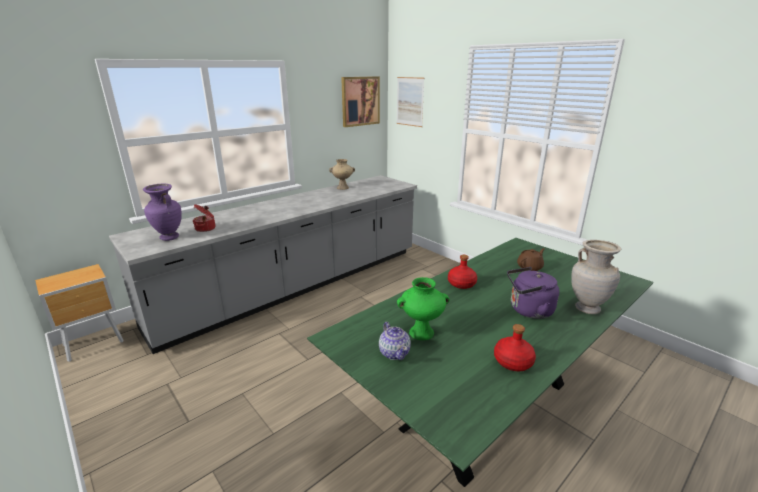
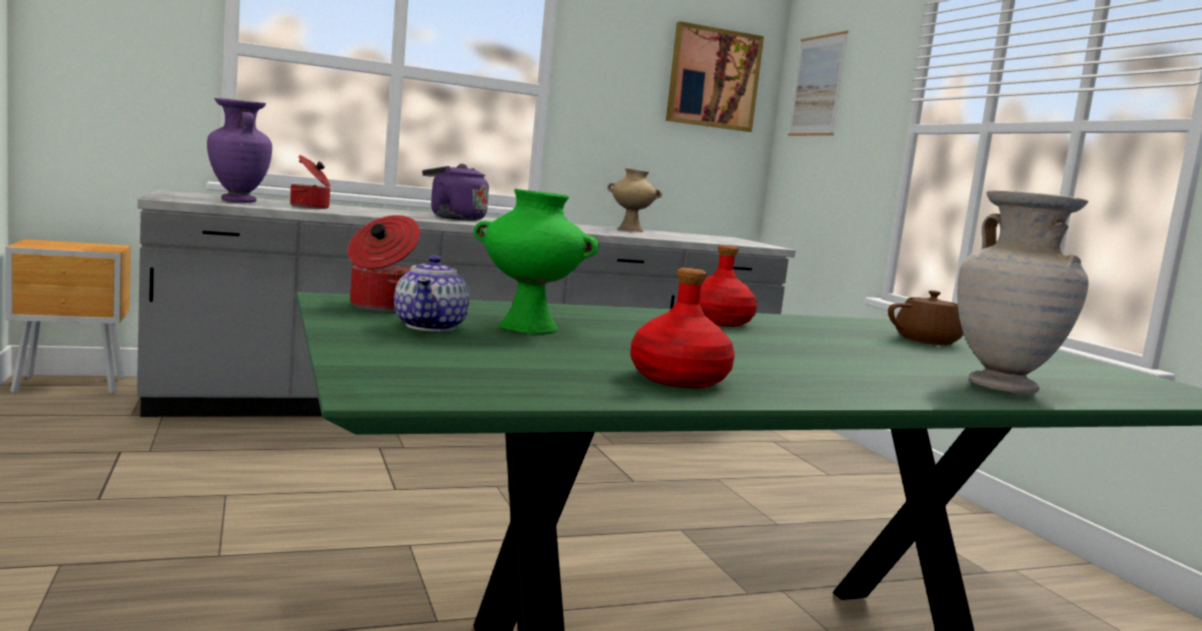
camera: 20 degrees right, 15 degrees down
(355, 338) = (382, 306): none -> cooking pot
(528, 310) = (831, 361): purple kettle -> purple kettle (454, 218)

